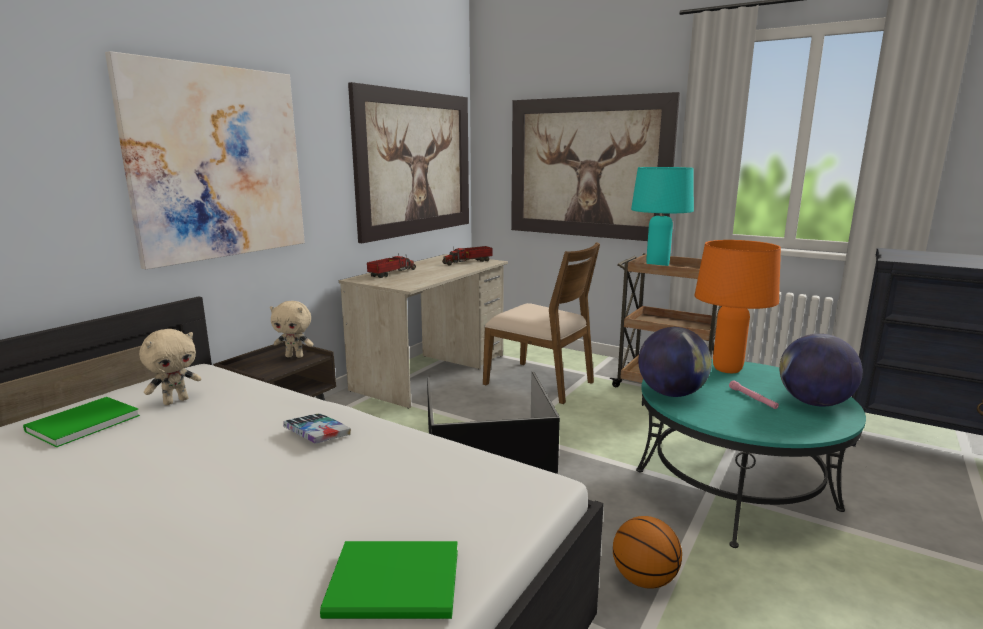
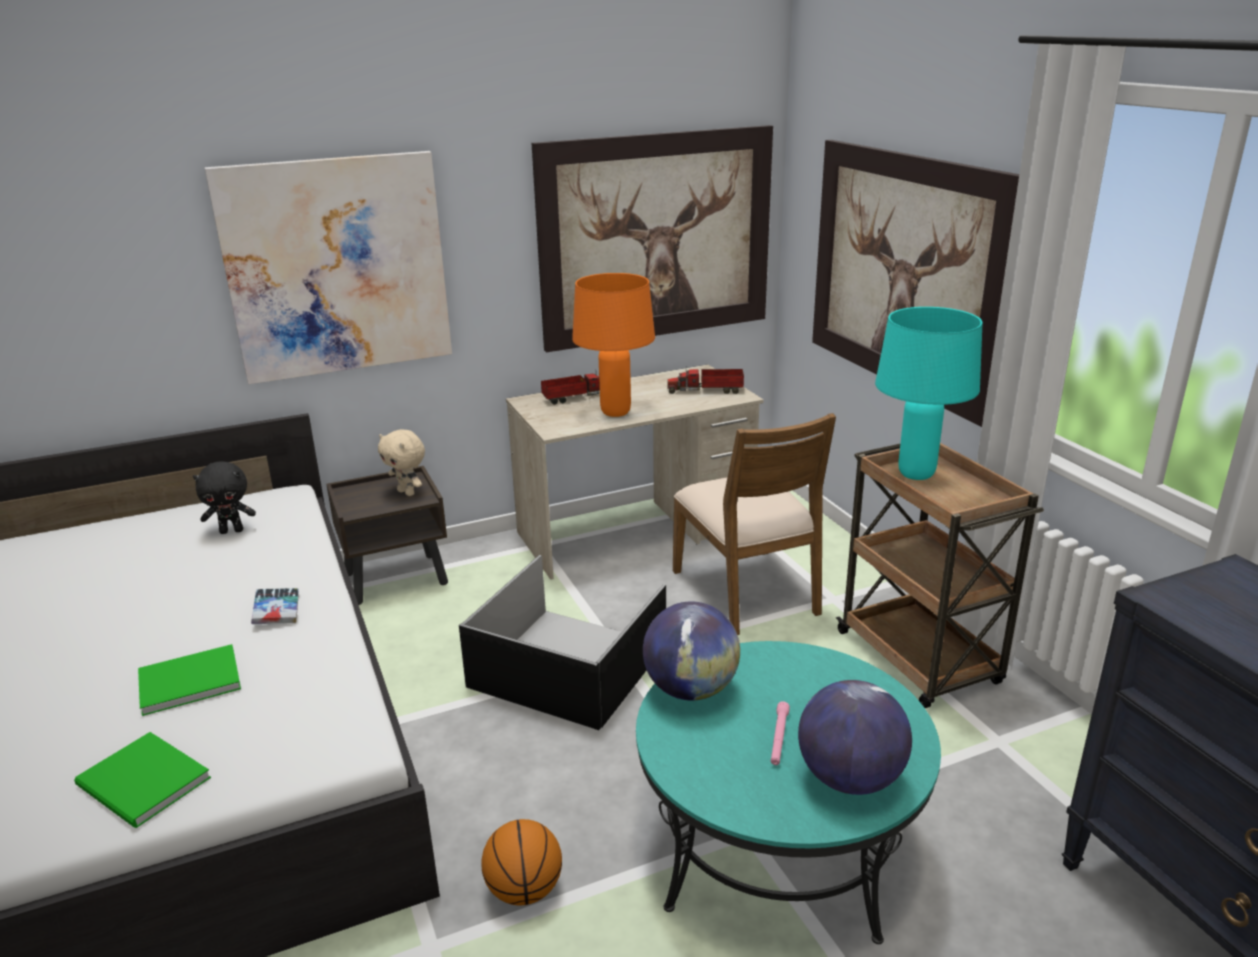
camera: 35 degrees right, 10 degrees up
(79, 424) = (149, 536): green book -> green book (186, 681)
(176, 401) = (232, 531): beige plush toy -> black plush toy
(728, 370) = (834, 680): orange table lamp -> orange table lamp (616, 413)

